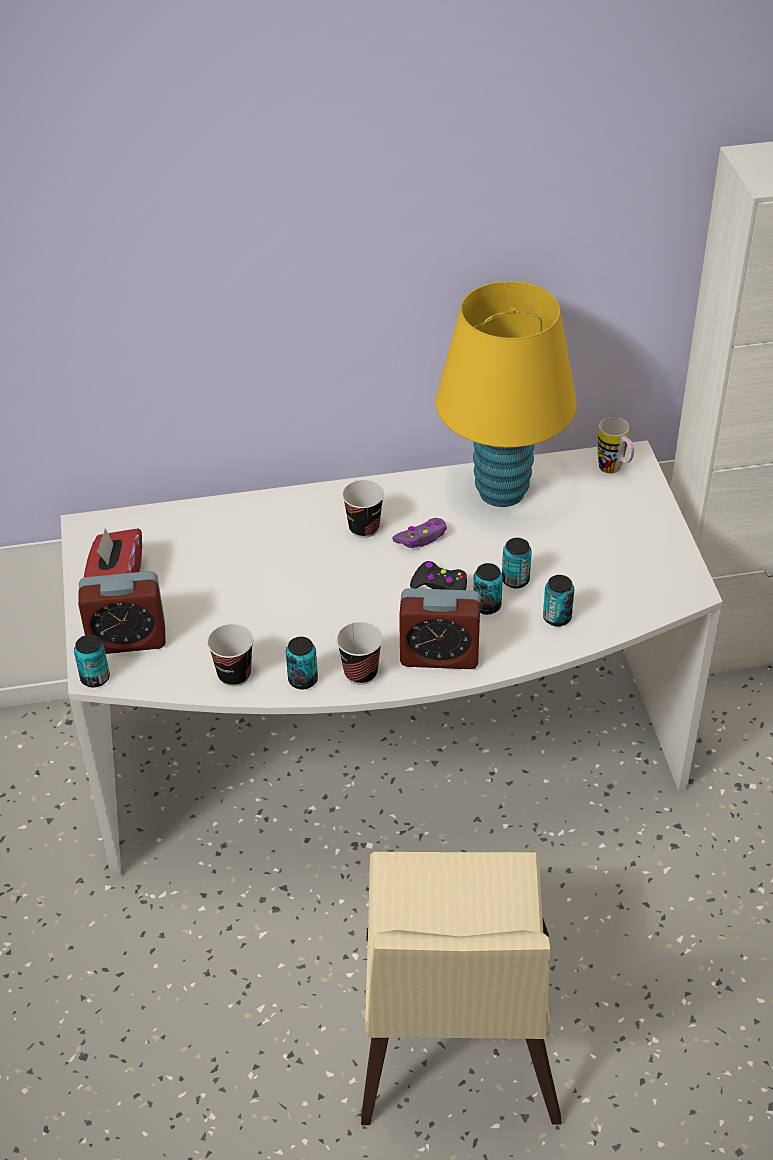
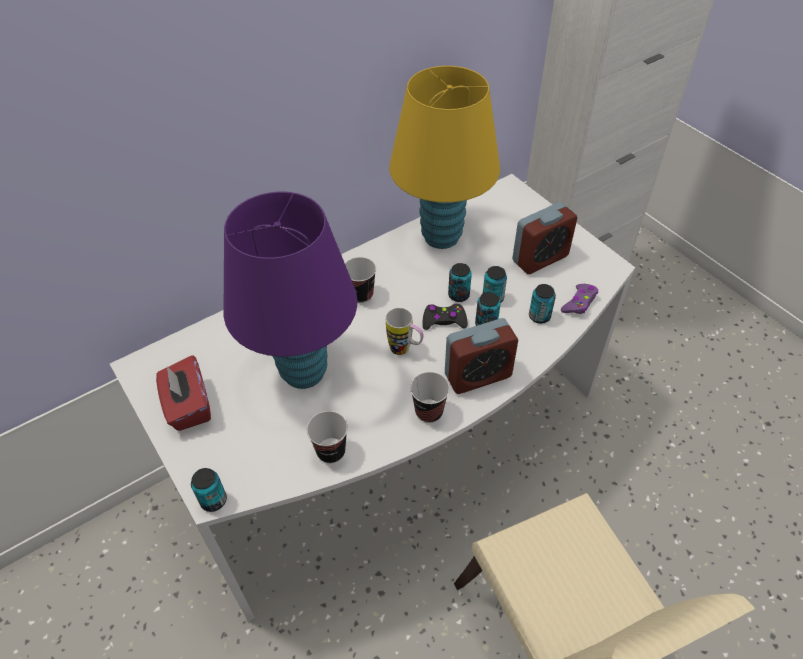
camera: 25 degrees left, 5 degrees up
(127, 639) = (224, 454): alarm clock -> alarm clock (540, 258)
(252, 589) = (304, 372): none -> purple table lamp
(303, 680) = (388, 435): can -> can (458, 295)
(421, 538) = (407, 288): purple game controller -> purple game controller (579, 303)
(614, 470) = (505, 200): mug -> mug (405, 350)

